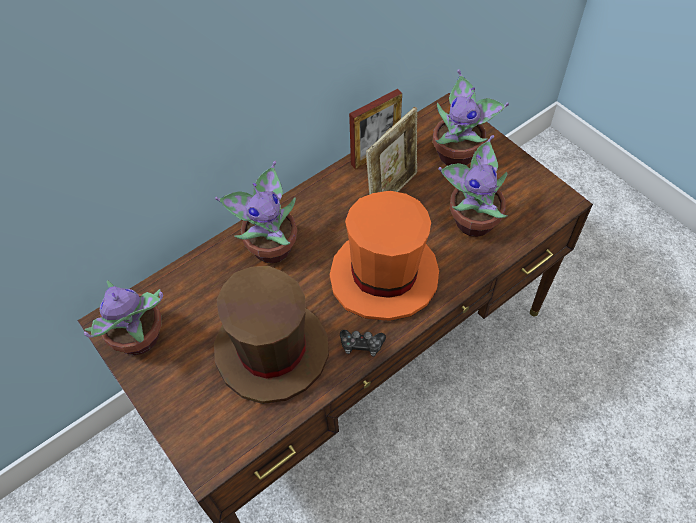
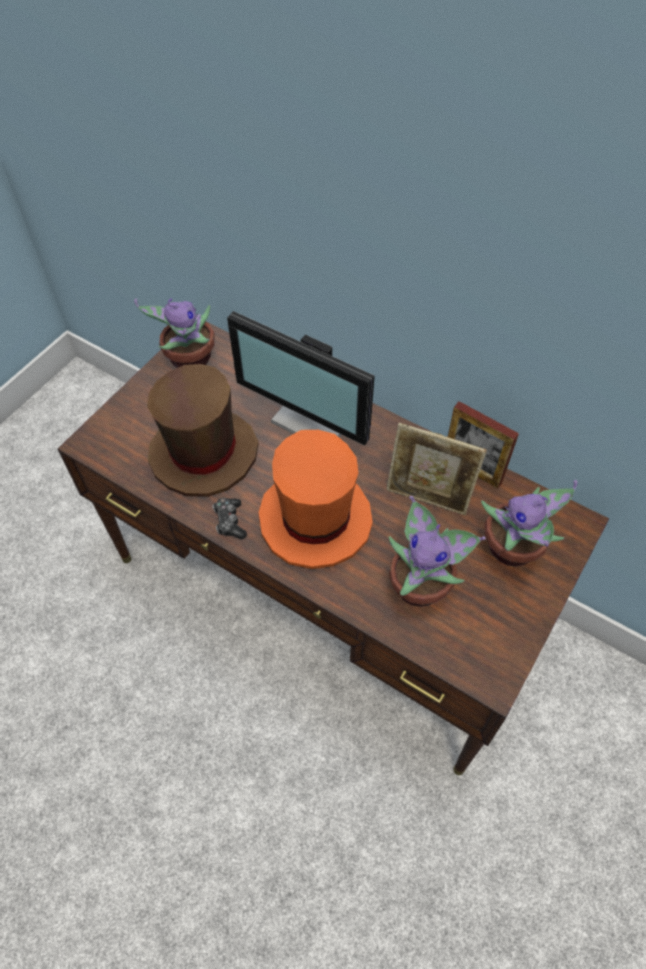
camera: 70 degrees right, 0 degrees up
(271, 246) = (316, 417): potted plant -> monitor

